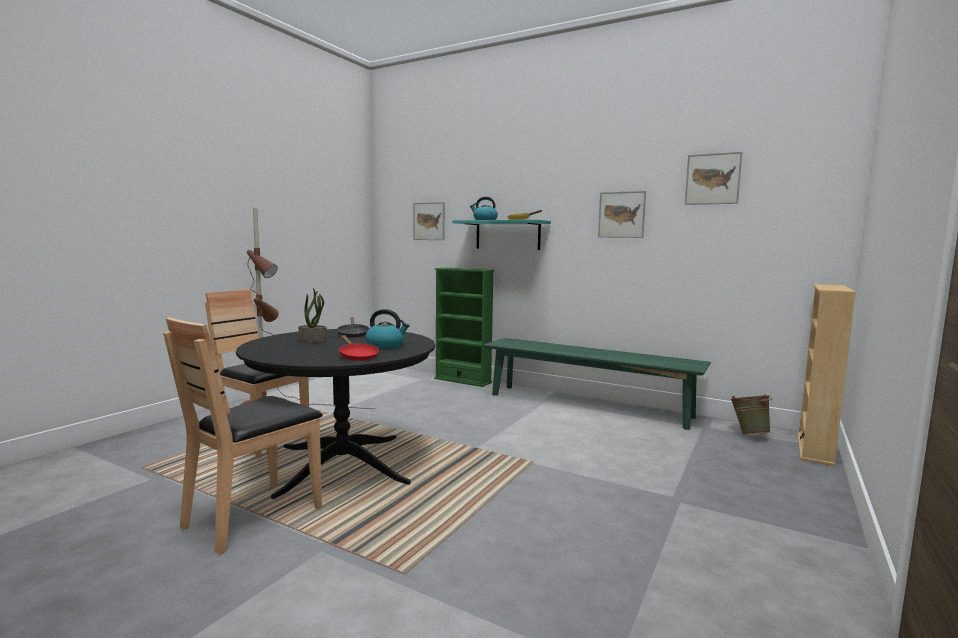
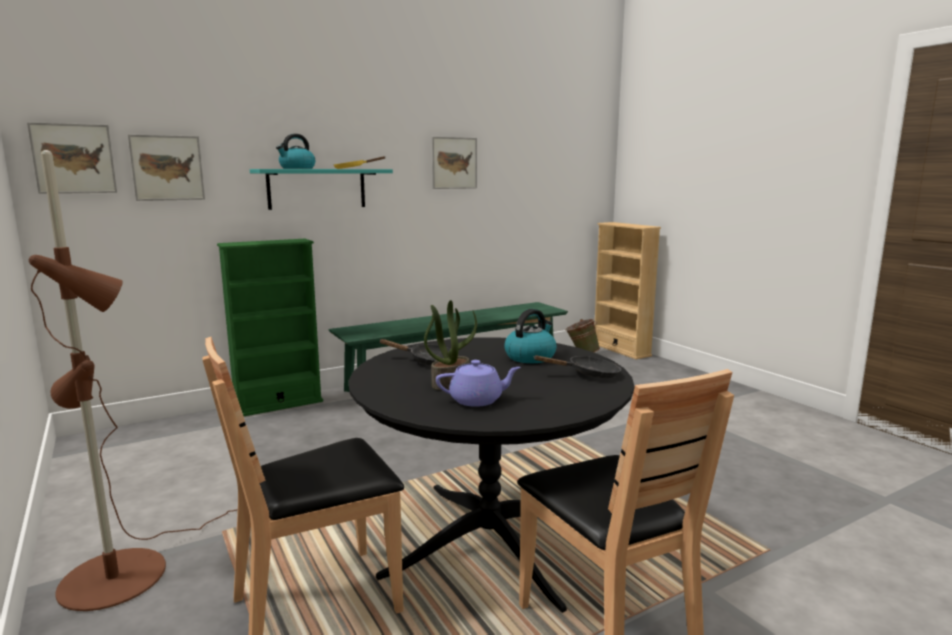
camera: 60 degrees left, 5 degrees up
(285, 346) = (477, 400): none -> purple teapot
(357, 356) = (588, 374): red frying pan -> black frying pan
(712, 179) = (528, 130): picture -> picture (74, 158)

